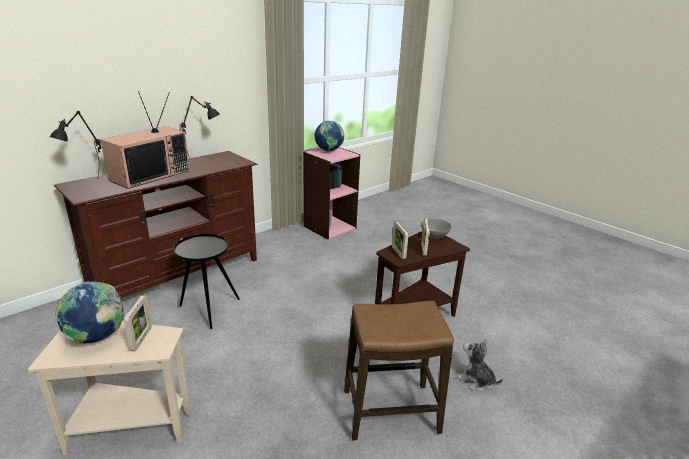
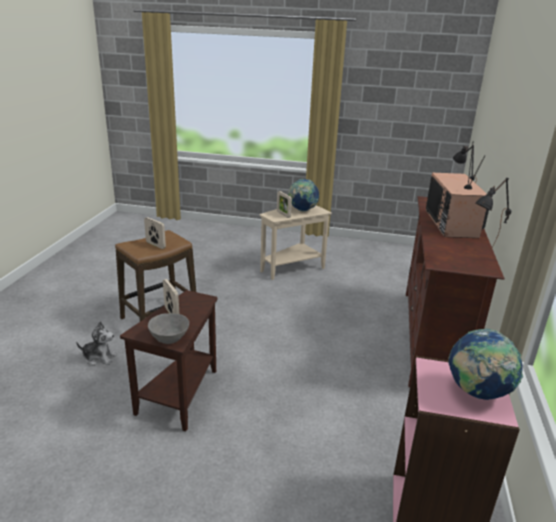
camera: 145 degrees right, 0 degrees up
(208, 309) = (357, 324): black side table -> none
(398, 253) = (195, 302): picture frame -> picture frame (155, 245)

